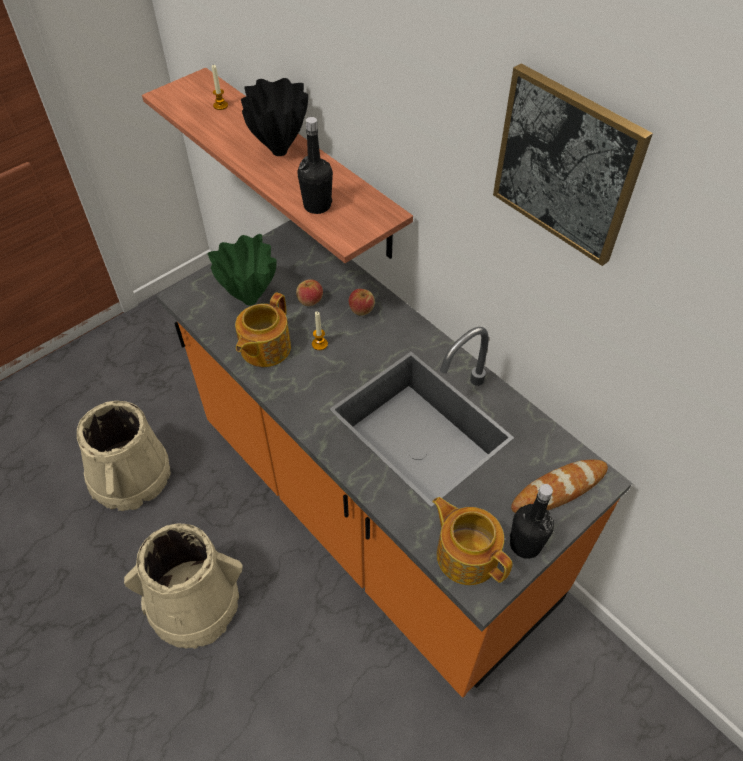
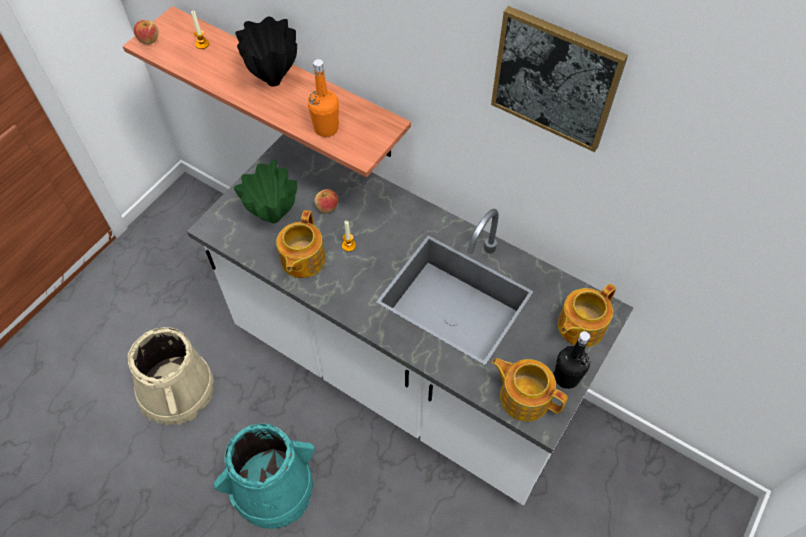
camera: 15 degrees left, 5 degrees up
(194, 602) = (273, 487): beige bucket -> turquoise bucket
(317, 205) = (326, 128): black bottle -> orange bottle
(361, 309) = (374, 206): apple -> apple (149, 40)
(371, 513) = (403, 372): orange counter -> white counter
(559, 489) = (579, 326): bread -> teapot

